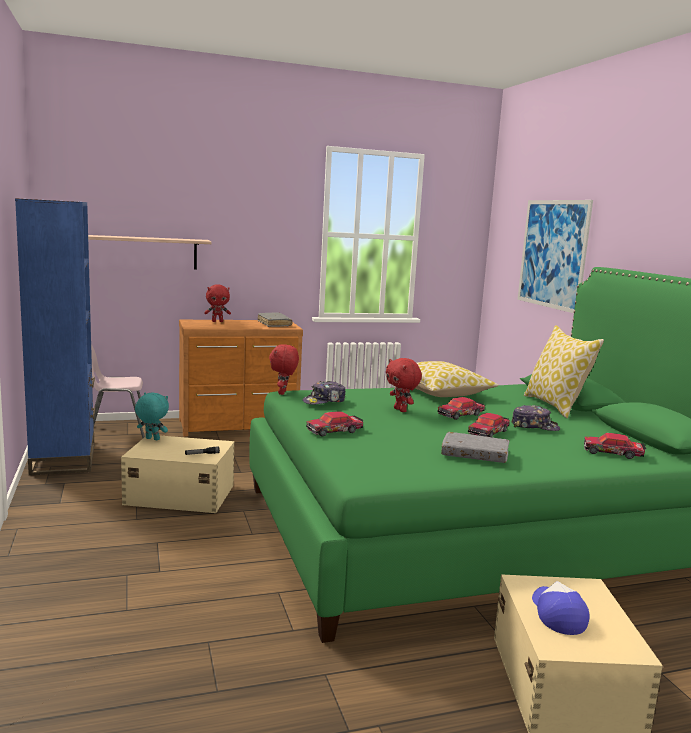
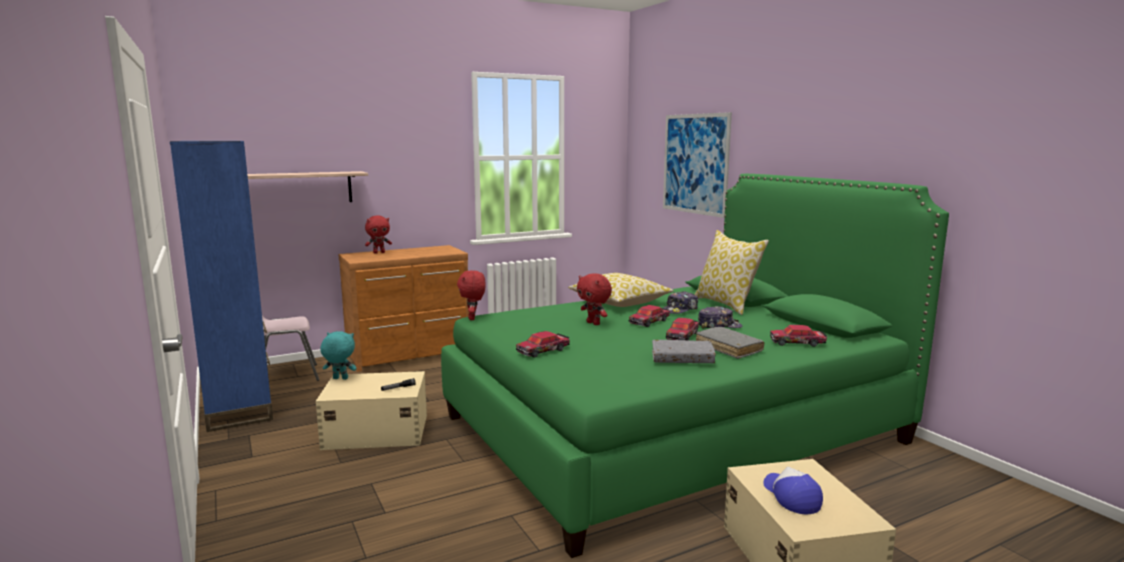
camera: 10 degrees left, 0 degrees up
(274, 324) = (437, 250): grey book -> grey book (728, 348)
(324, 401) = (519, 322): cap -> cap (680, 310)

